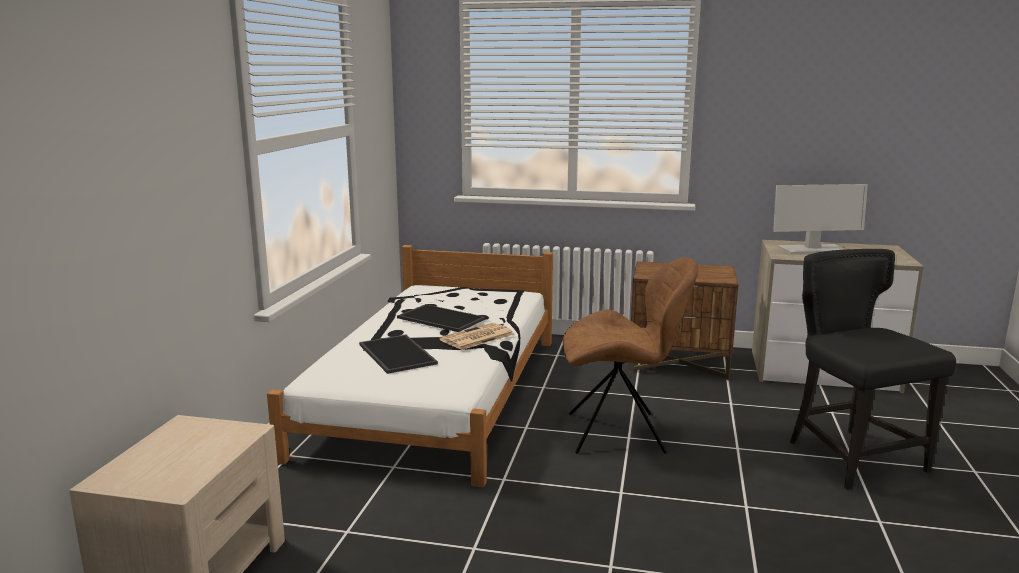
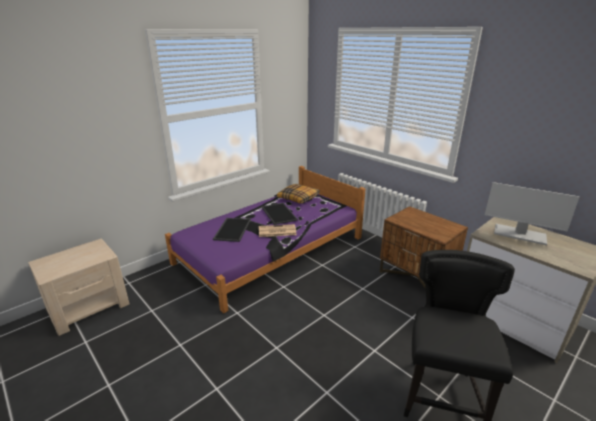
camera: 35 degrees right, 10 degrees up
(436, 296) = (298, 198): none -> pillow
(437, 392) = (271, 250): white bed -> purple bed
(620, 433) = (323, 310): brown chair -> none

